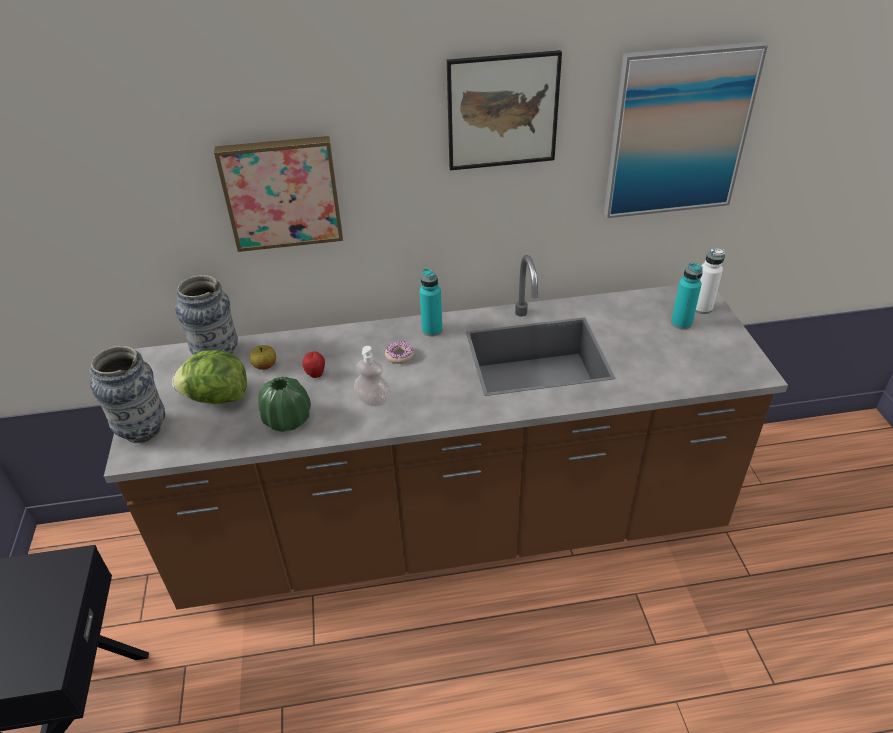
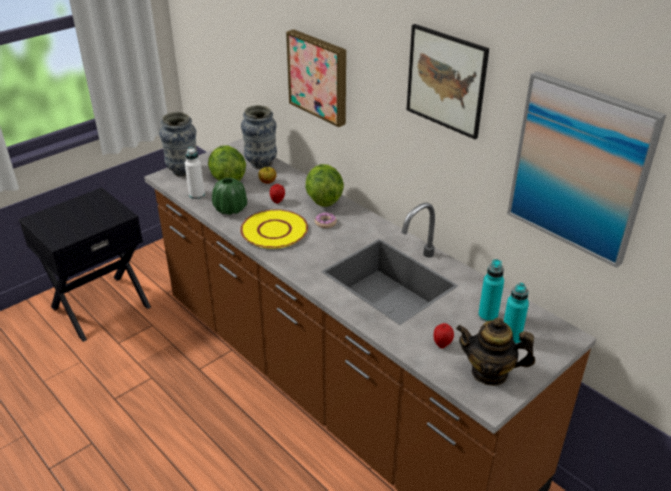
camera: 55 degrees right, 5 degrees down
(352, 339) = (323, 199): none -> lettuce
(373, 400) = (274, 230): soap dispenser -> yellow plate
(432, 330) = (365, 225): turquoise bottle -> turquoise bottle (488, 316)
(663, 365) = (442, 344): none -> apple
(702, 308) = (547, 344): white bottle -> white bottle (197, 195)
(718, 355) = (490, 373): none -> teapot

